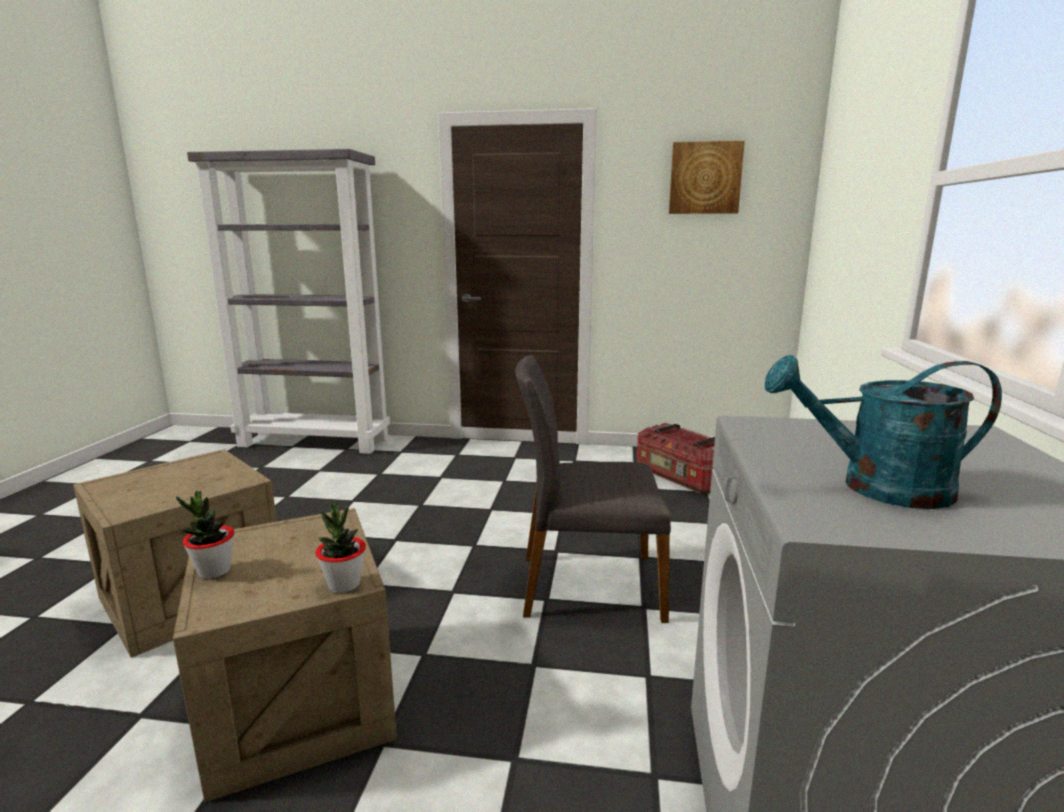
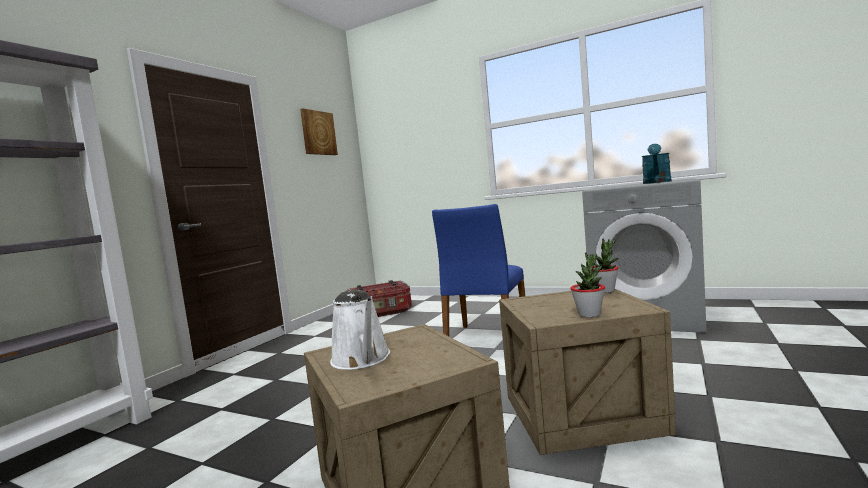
camera: 70 degrees left, 10 degrees down
(174, 472) = (362, 360): none -> white watering can
(588, 585) = (486, 339): grey chair -> blue chair

